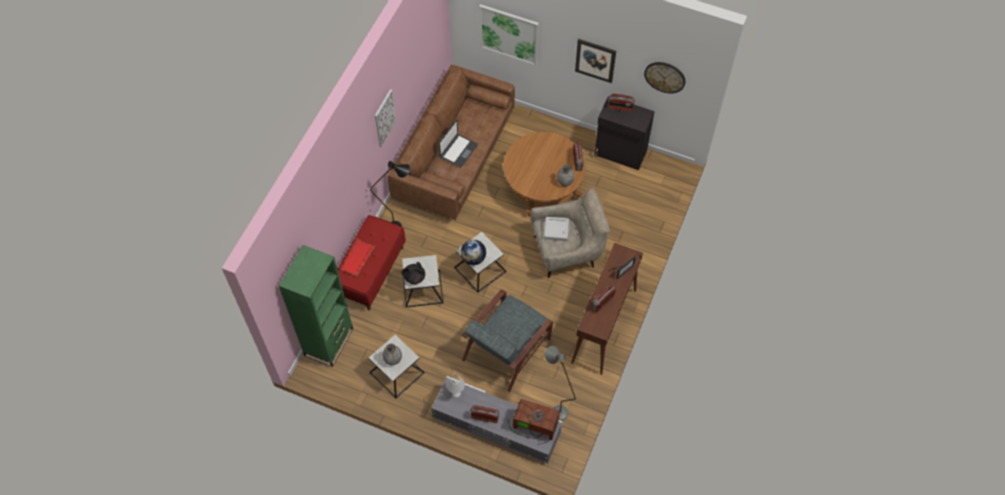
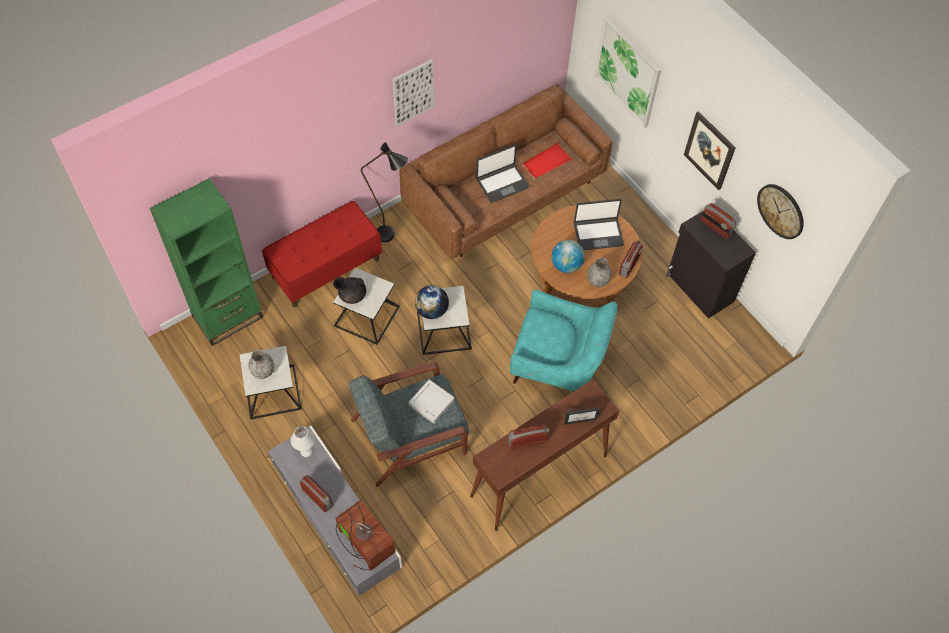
camera: 30 degrees right, 0 degrees up
(357, 258) = (306, 240): red tray -> red tray (546, 163)
(538, 182) = (566, 265): none -> globe
(544, 151) = (598, 234): none -> laptop
(555, 408) = (414, 538): grey floor lamp -> none
(556, 230) = (548, 330): grey tray -> grey tray (431, 403)
(567, 251) = (558, 365): beige armchair -> turquoise armchair

